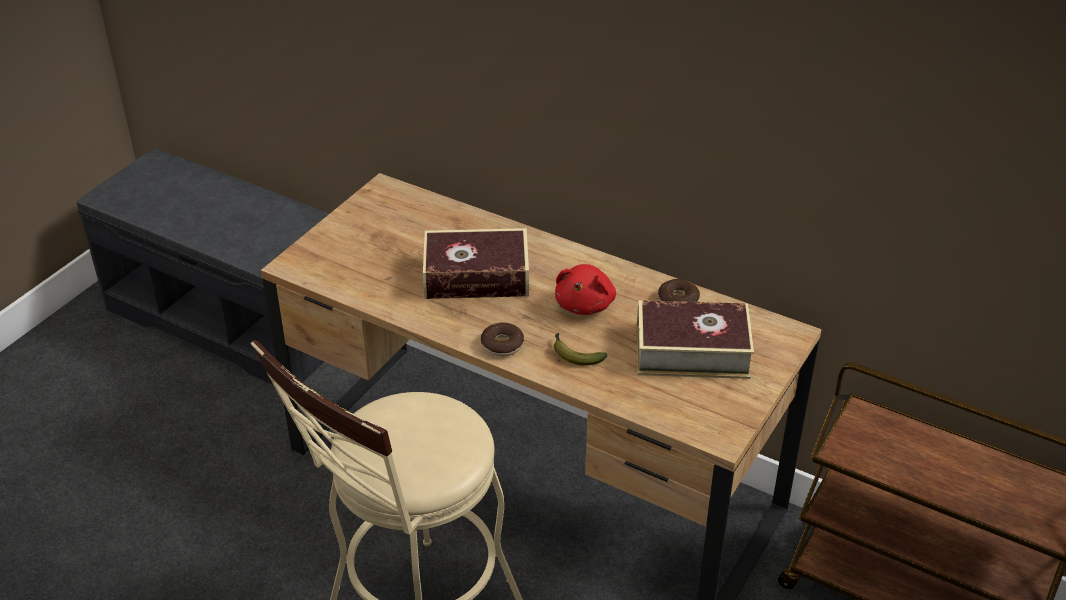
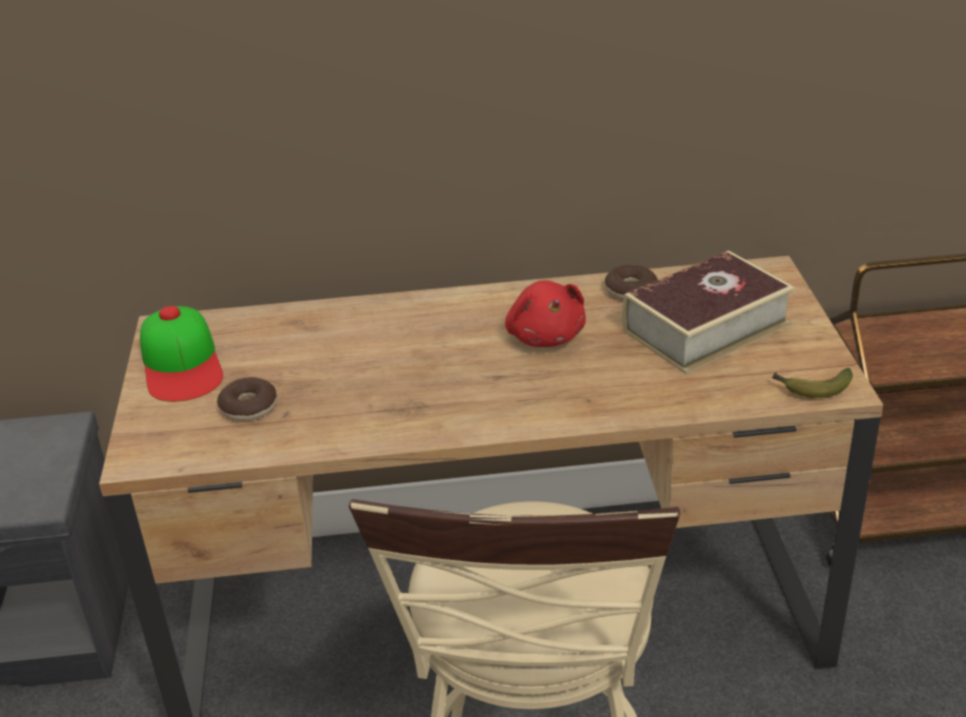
camera: 35 degrees left, 5 degrees down
(369, 217) = (182, 363): none -> cap
(476, 276) = (391, 364): book -> none
(502, 345) = (509, 416): donut -> donut (249, 407)
(574, 354) = (598, 387): banana -> banana (811, 388)

